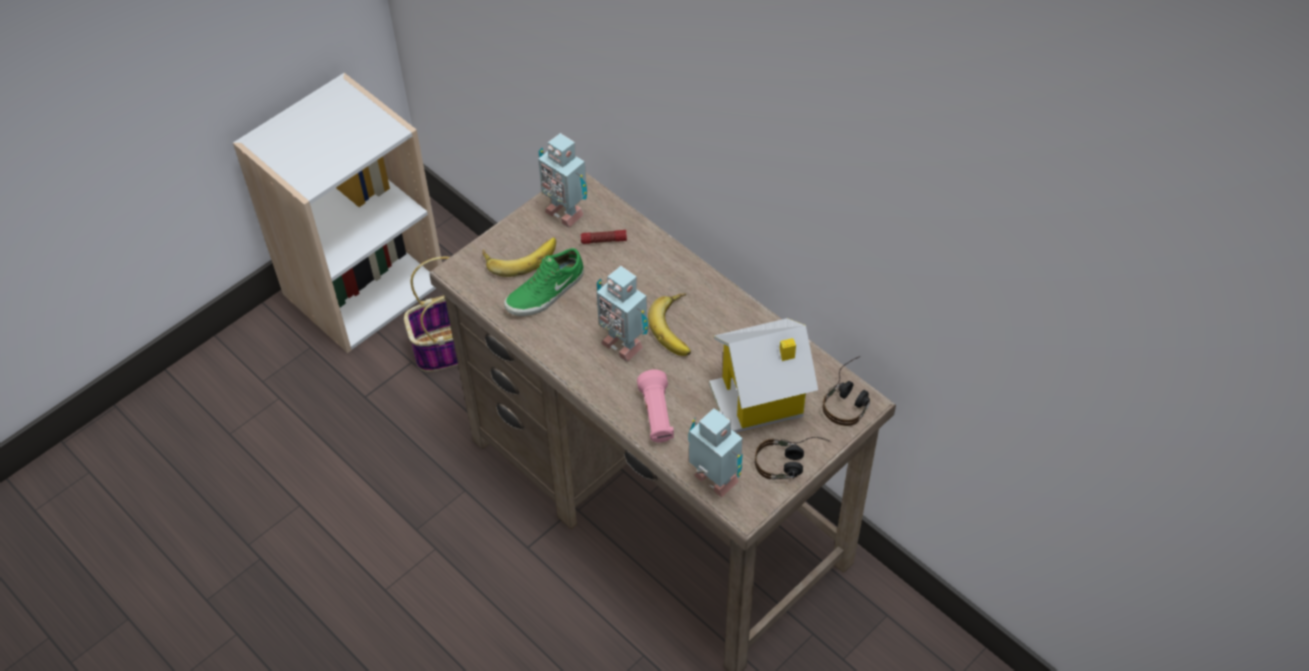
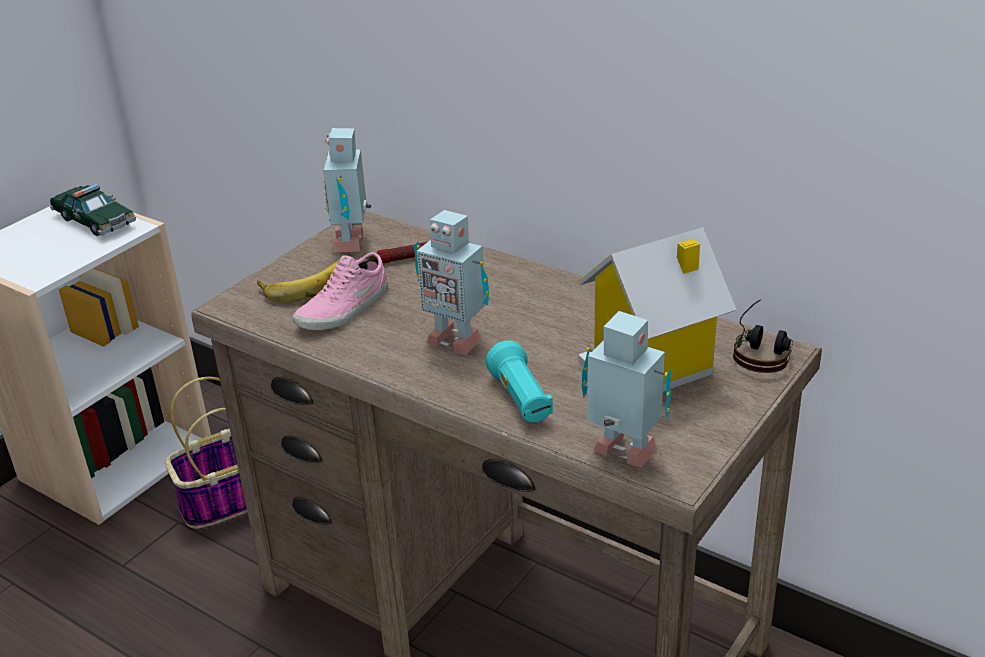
camera: 10 degrees left, 20 degrees down
(358, 116) = (94, 221): none -> toy car
(546, 292) = (344, 309): green shoe -> pink shoe
(565, 211) = (353, 242): toy robot -> toy robot turned 60 degrees clockwise
(656, 416) = (521, 400): pink flashlight -> turquoise flashlight
(677, 328) = (520, 317): banana -> none
(792, 462) = (719, 419): headphones -> none

